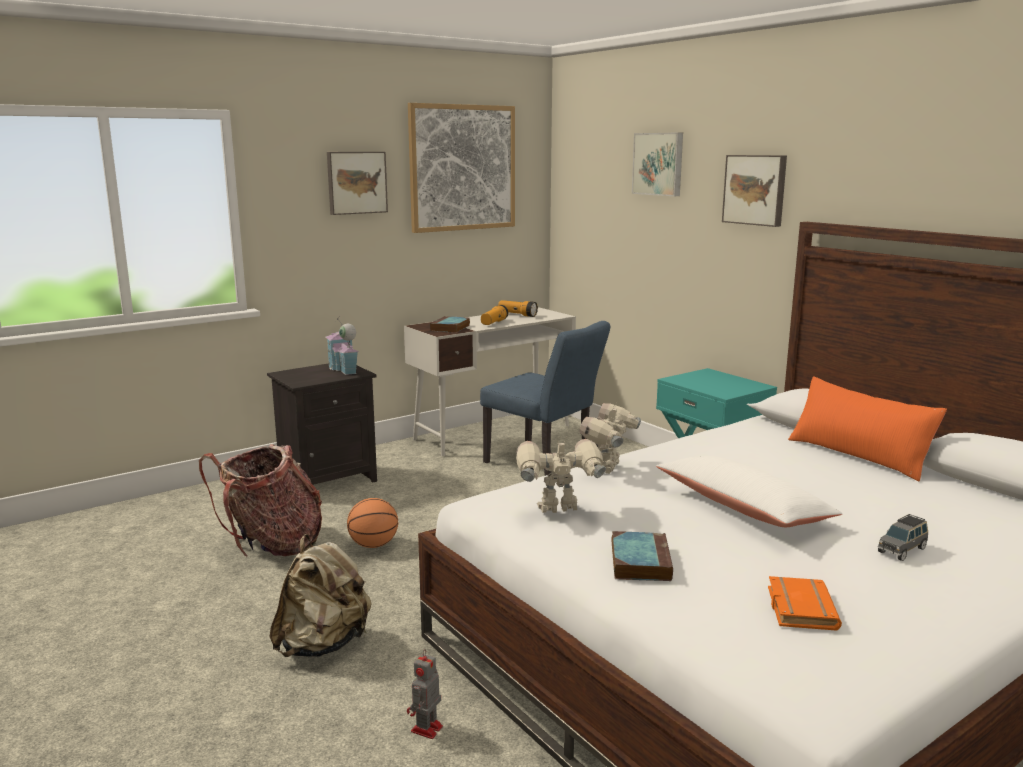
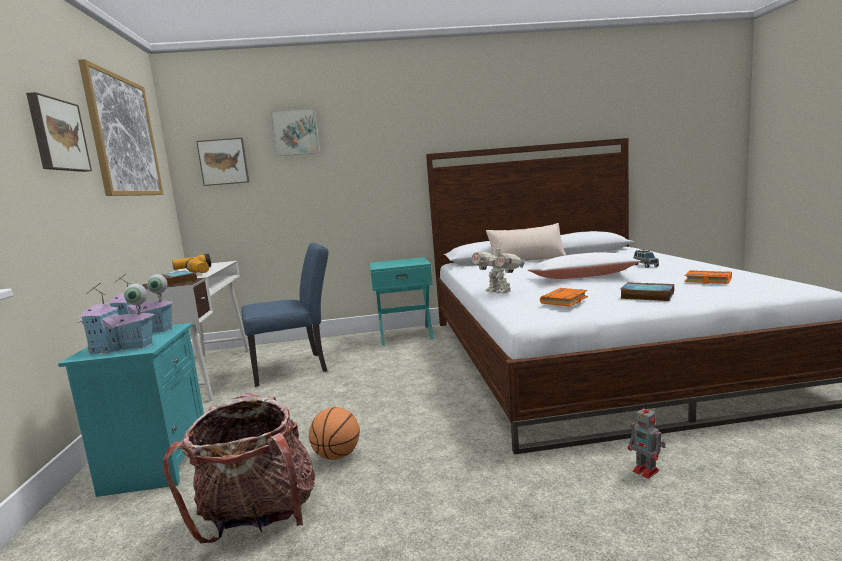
camera: 60 degrees left, 5 degrees down
(301, 376) = (121, 348): none -> toy house
(323, 645) = (497, 506): beige backpack -> none
(329, 479) = (156, 463): black nightstand -> turquoise nightstand
(559, 510) = (565, 301): toy robot -> orange book
(755, 189) = (383, 141): picture -> picture (224, 162)
(858, 455) = (527, 261): orange pillow -> beige pillow

